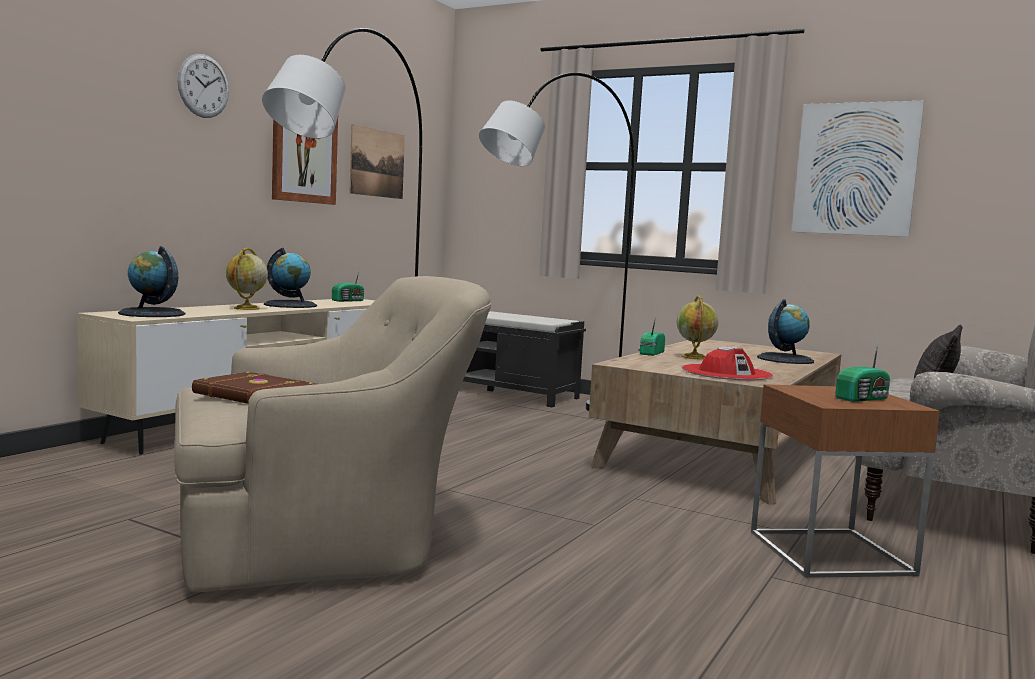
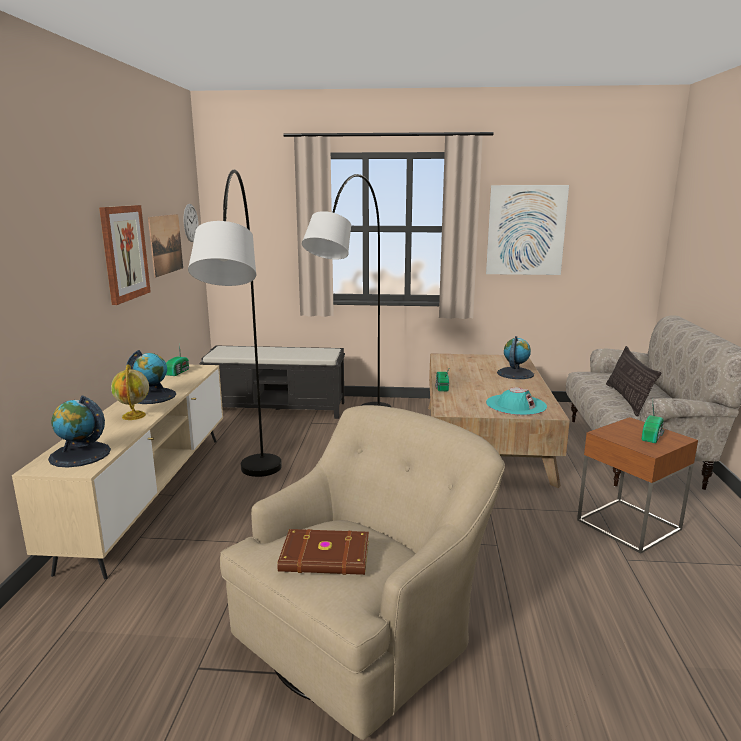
camera: 25 degrees left, 10 degrees up
(203, 86) = (54, 221): wall clock -> wall clock (190, 223)
(694, 357) = (471, 387): globe -> none
(726, 373) = (516, 405): red hat -> turquoise hat

